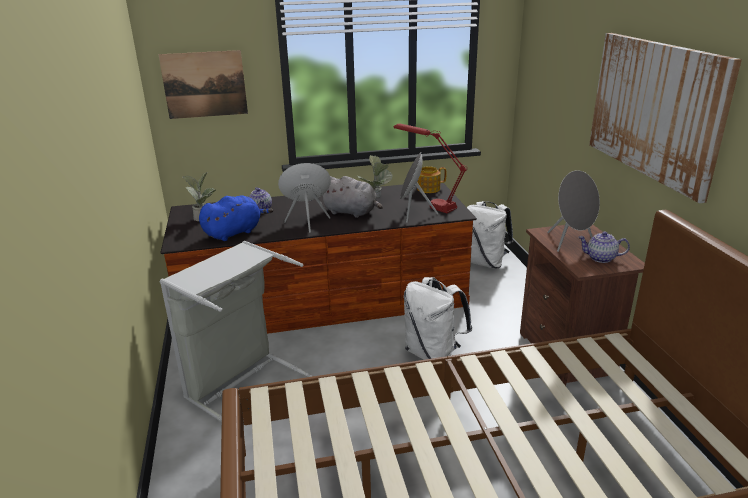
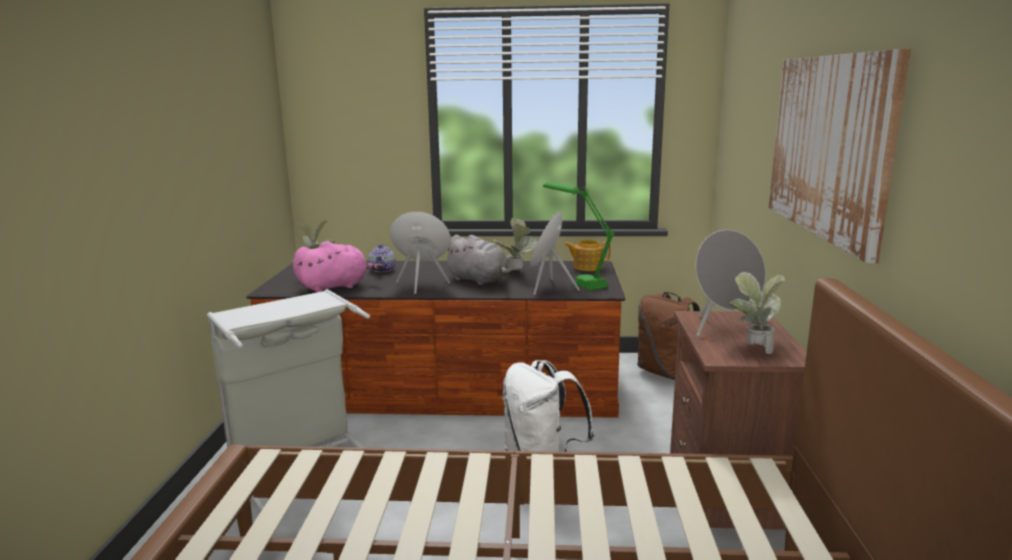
camera: 15 degrees right, 10 degrees down
(204, 84) = (346, 131): picture -> none
(235, 232) = (336, 286): blue plush toy -> pink plush toy
(428, 203) = (576, 279): red table lamp -> green table lamp
(485, 262) = (666, 373): white backpack -> brown backpack
(600, 258) = (753, 349): teapot -> potted plant

